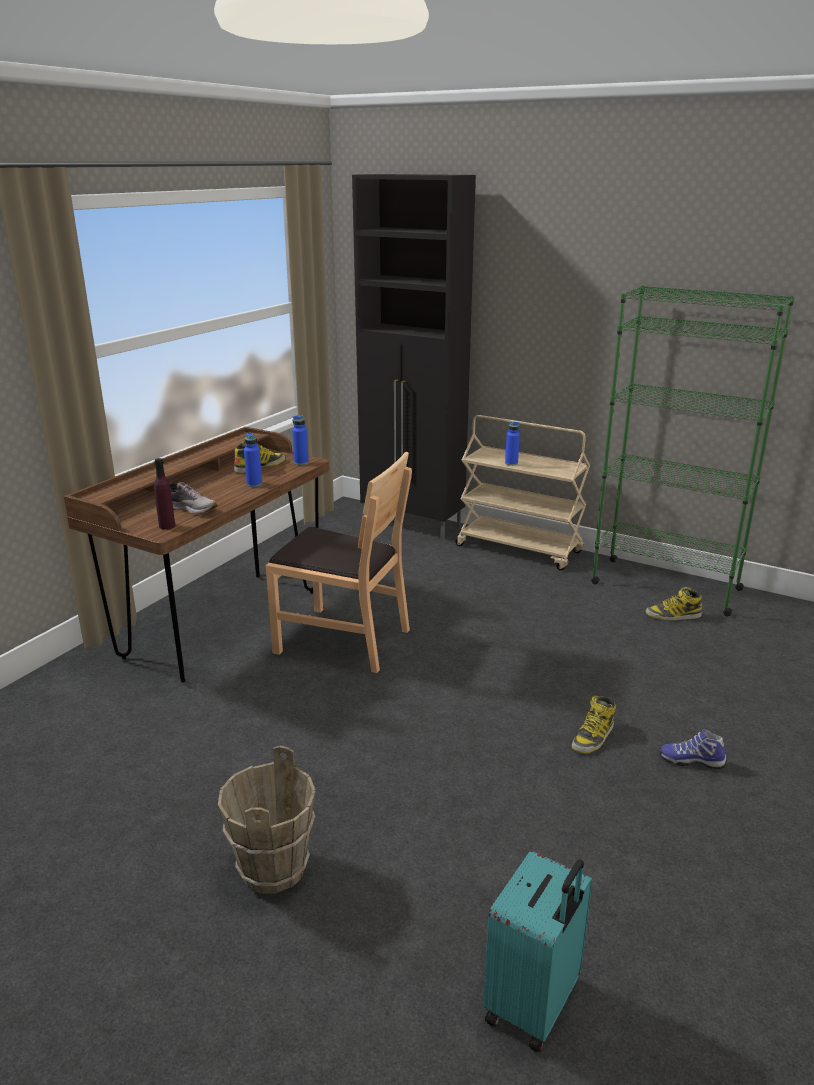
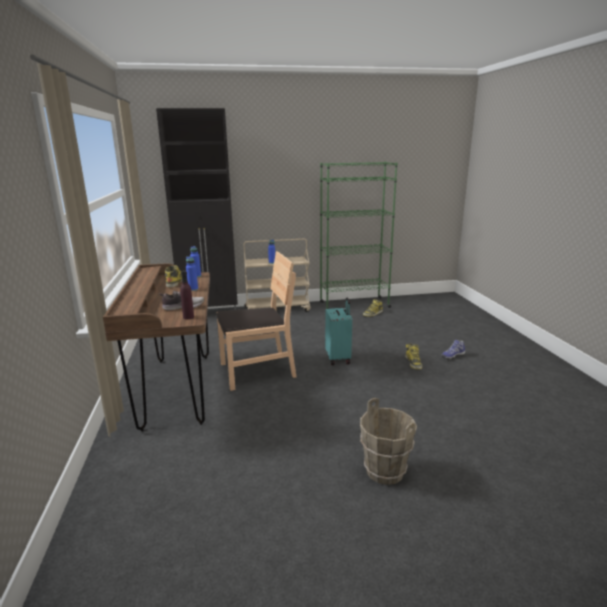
camera: 40 degrees left, 5 degrees down
(534, 1005) = (536, 453): turquoise suitcase -> turquoise suitcase (338, 358)

